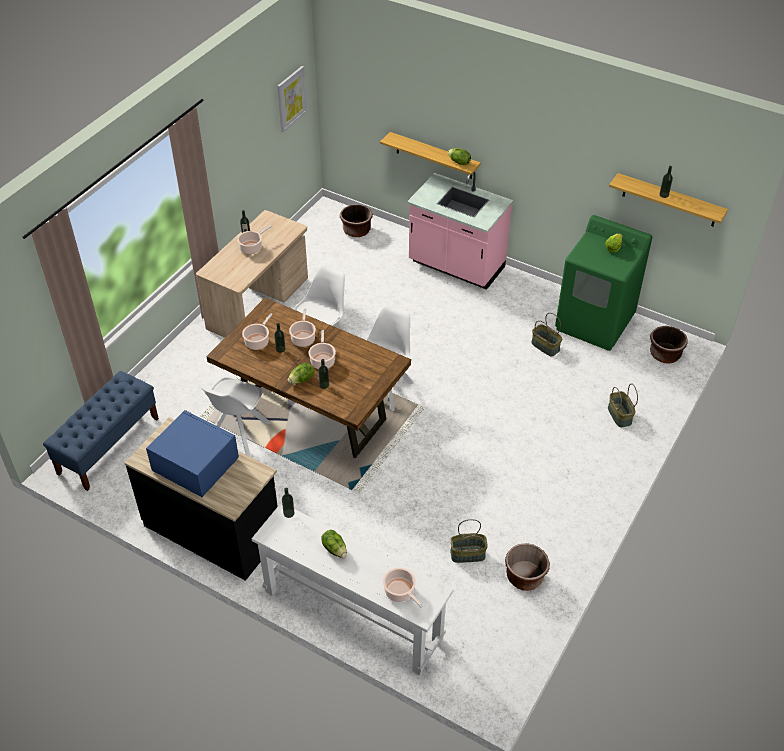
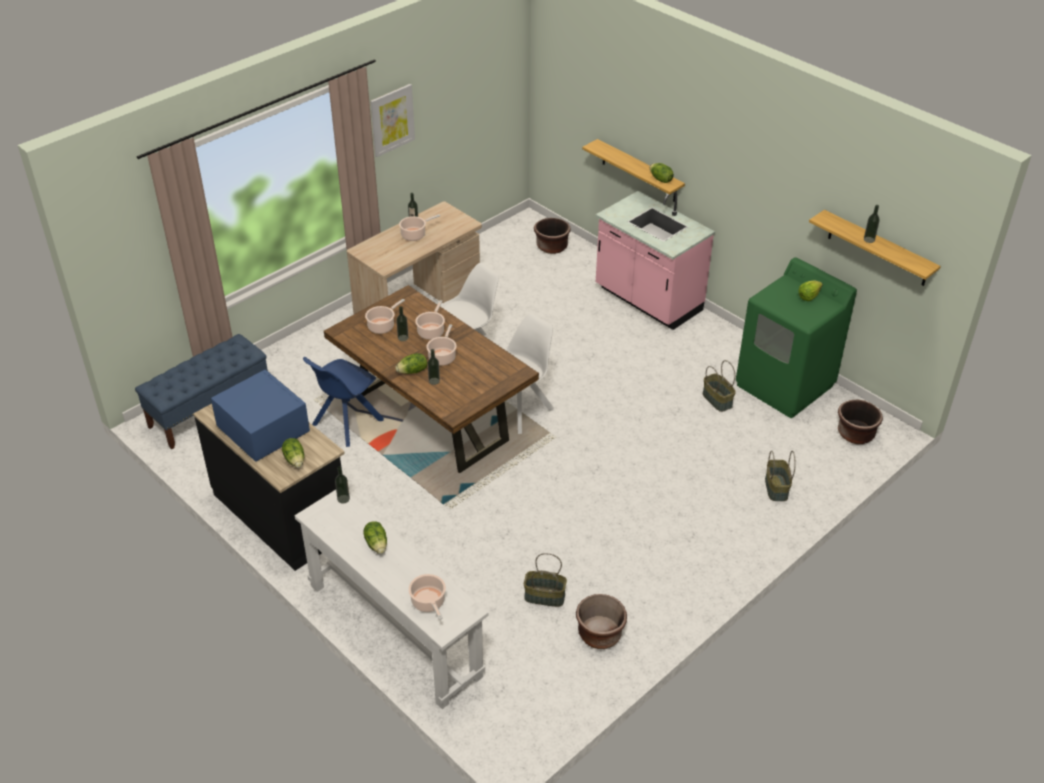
camera: 15 degrees right, 5 degrees down
(236, 487) = (295, 460): none -> lettuce
(238, 432) = (346, 423): white chair -> blue chair
(291, 98) = (495, 87): picture -> picture (392, 120)

